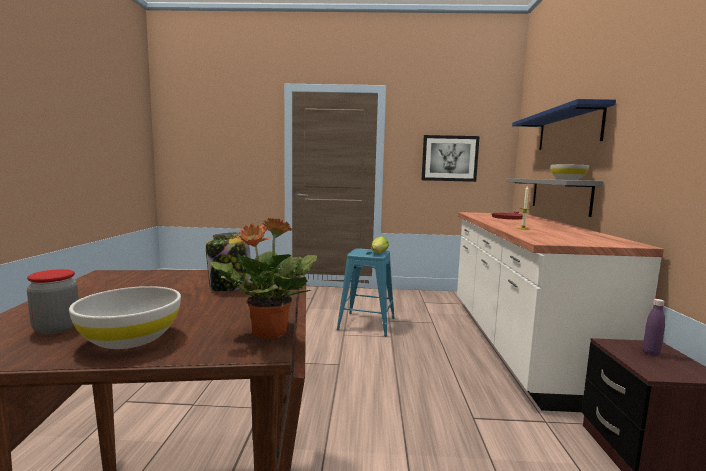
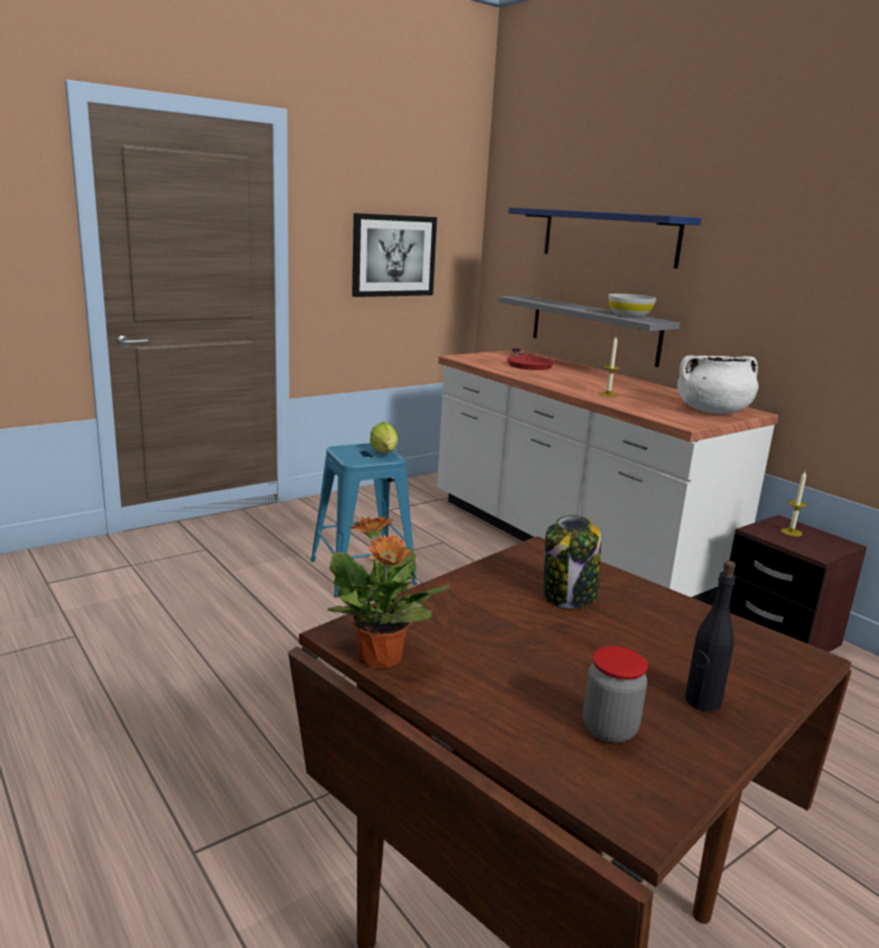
camera: 40 degrees left, 10 degrees up
(131, 338) = (702, 701): white bowl -> black bottle
(268, 333) = (764, 639): potted plant -> potted plant (380, 659)
(592, 240) = (712, 411): none -> white cooking pot
(651, 353) = (791, 532): purple bottle -> candle

